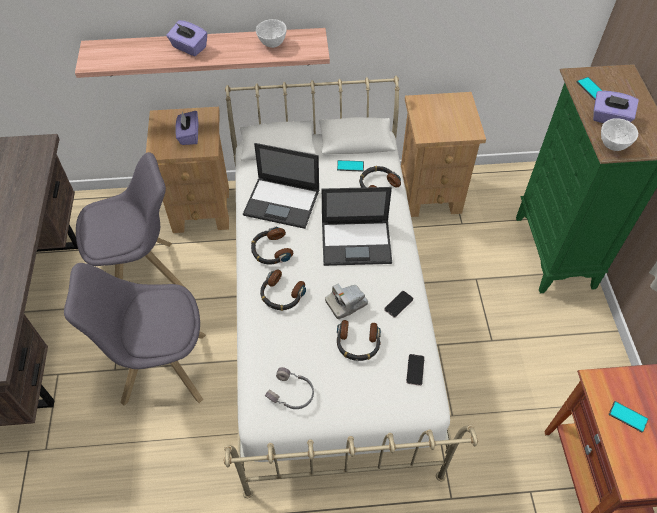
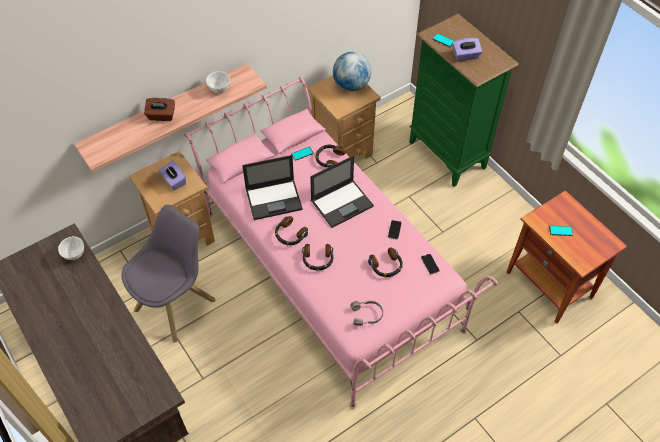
camera: 30 degrees left, 0 degrees up
(163, 369) = (238, 360): grey chair -> none
(189, 47) = (161, 116): purple tissue box -> brown tissue box
(327, 320) = (329, 270): white bed -> pink bed
(346, 303) = (362, 245): camera -> none
(458, 113) = (351, 85): none -> globe
(613, 146) = (478, 73): white bowl -> white bowl (75, 255)

